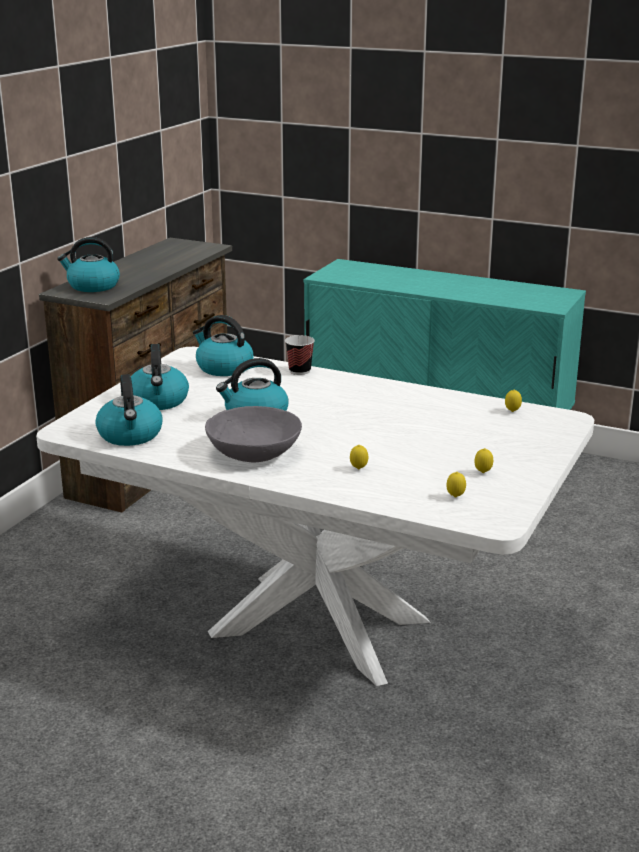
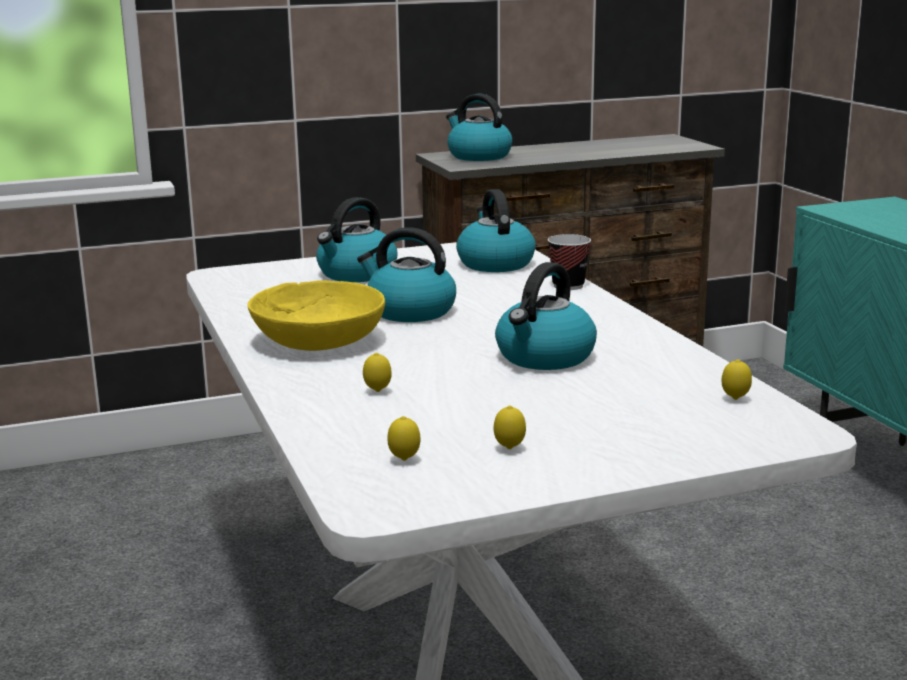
camera: 45 degrees right, 5 degrees down
(130, 435) = (256, 293): kettle -> kettle (544, 357)
(253, 453) = (317, 341): grey bowl -> yellow bowl

